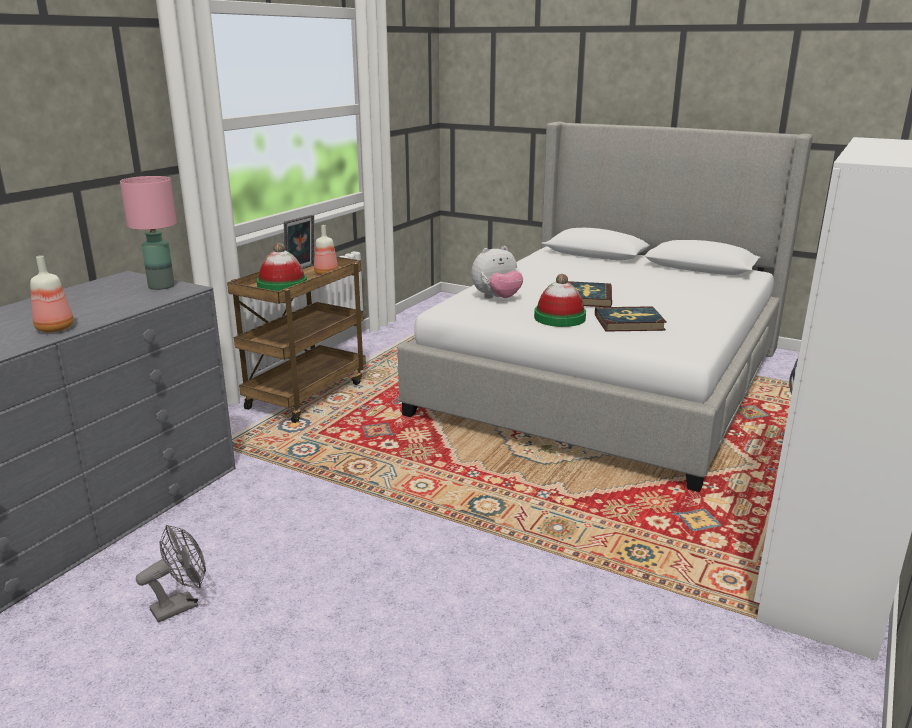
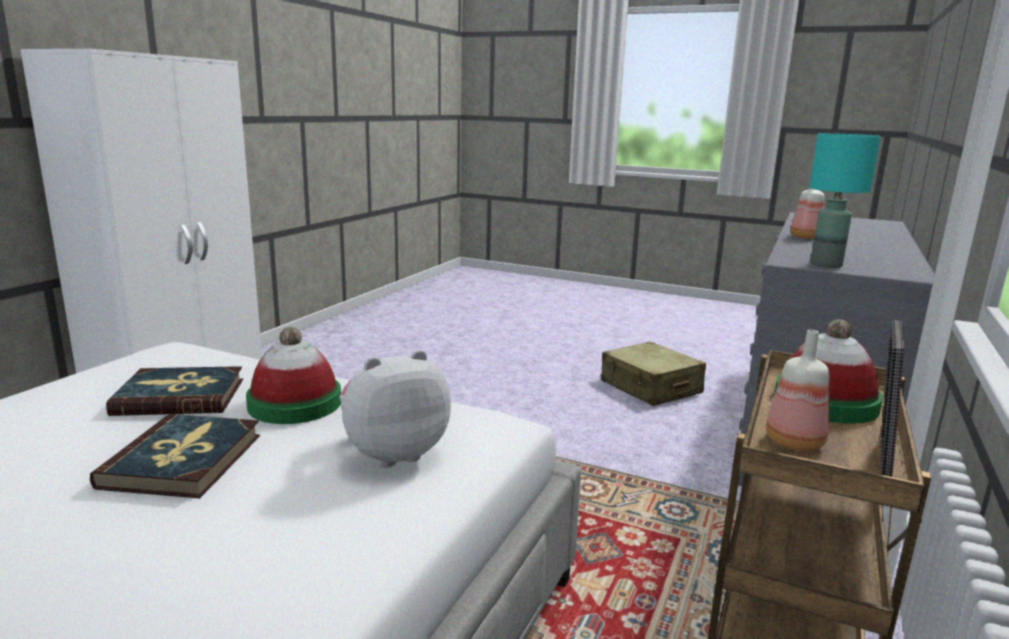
camera: 175 degrees right, 5 degrees down
(160, 286) = (827, 265): pink table lamp -> turquoise table lamp
(181, 605) = (650, 388): grey fan -> beige suitcase

